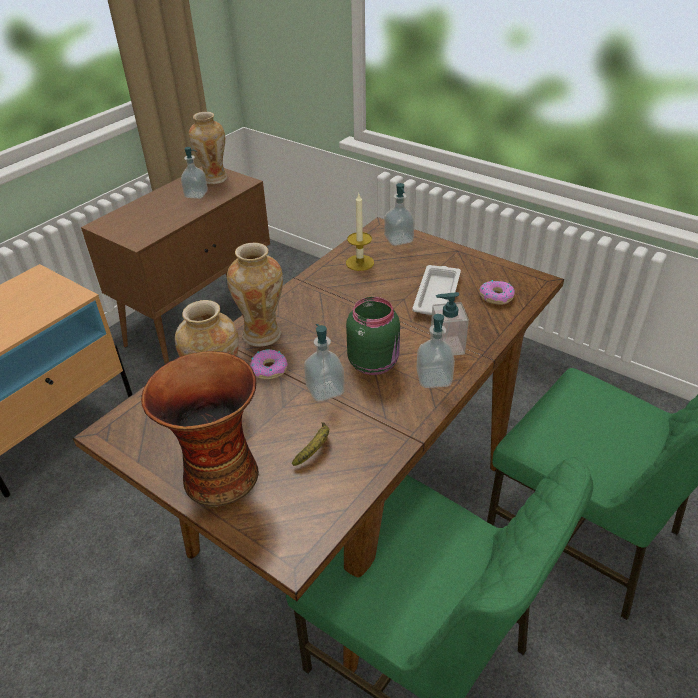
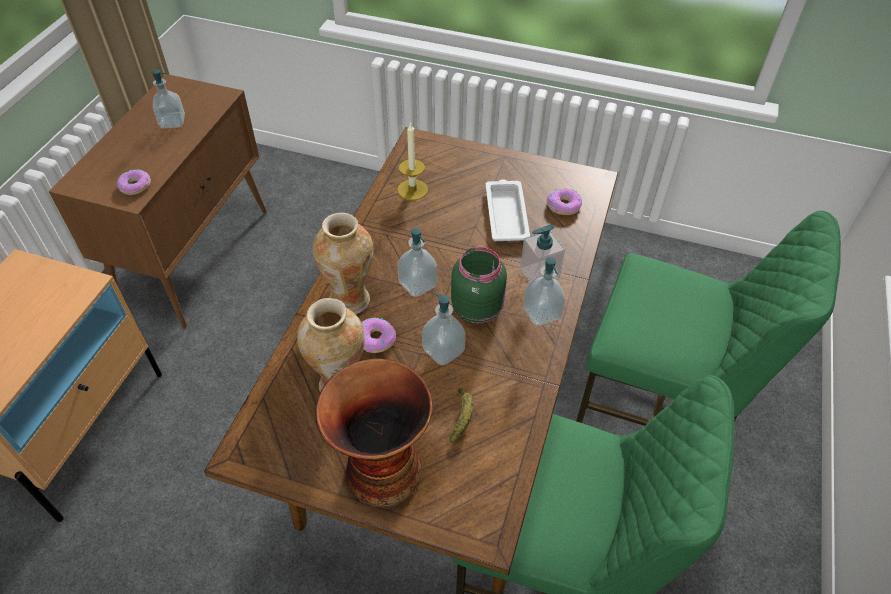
camera: 20 degrees left, 10 degrees up
(145, 233) = (135, 186): none -> donut
(214, 179) = (183, 96): vase -> none
(398, 239) = (440, 153): soap dispenser -> soap dispenser (417, 284)

